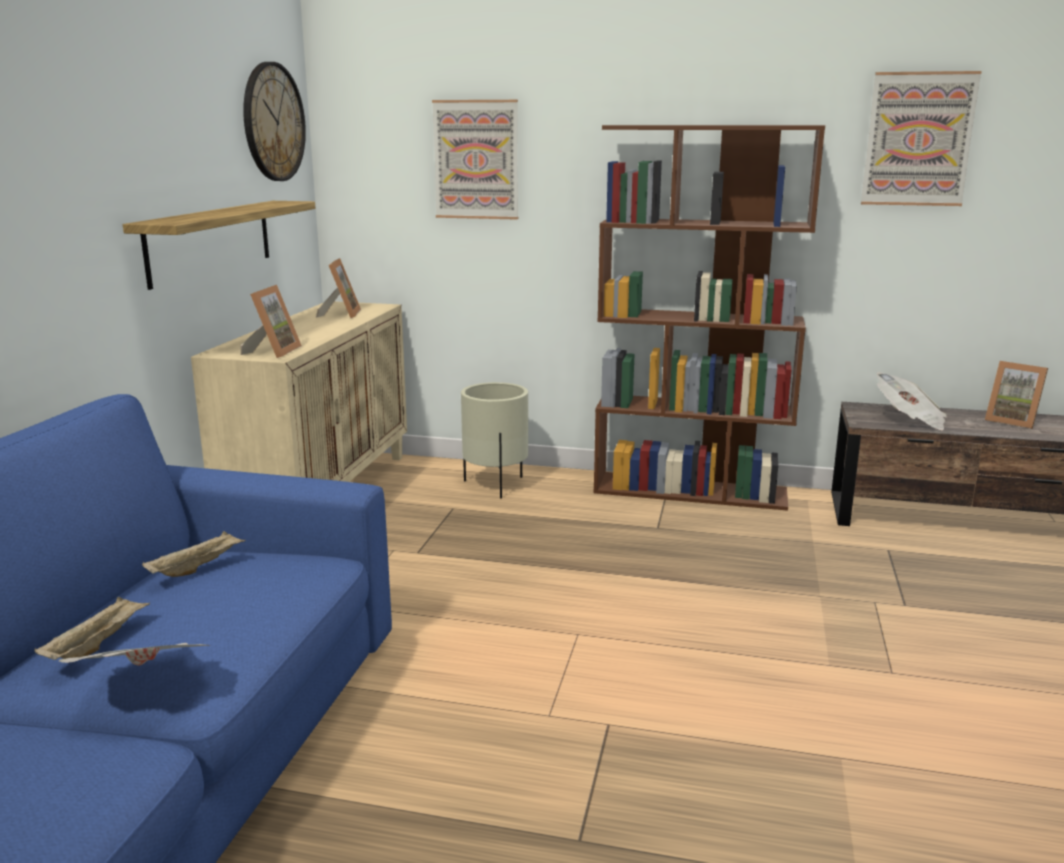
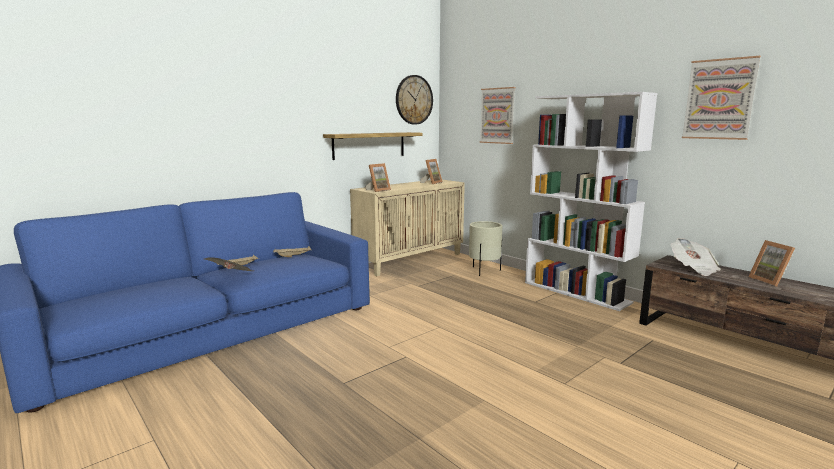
camera: 35 degrees right, 5 degrees down
(691, 491) = (576, 292): brown bookcase -> white bookcase

